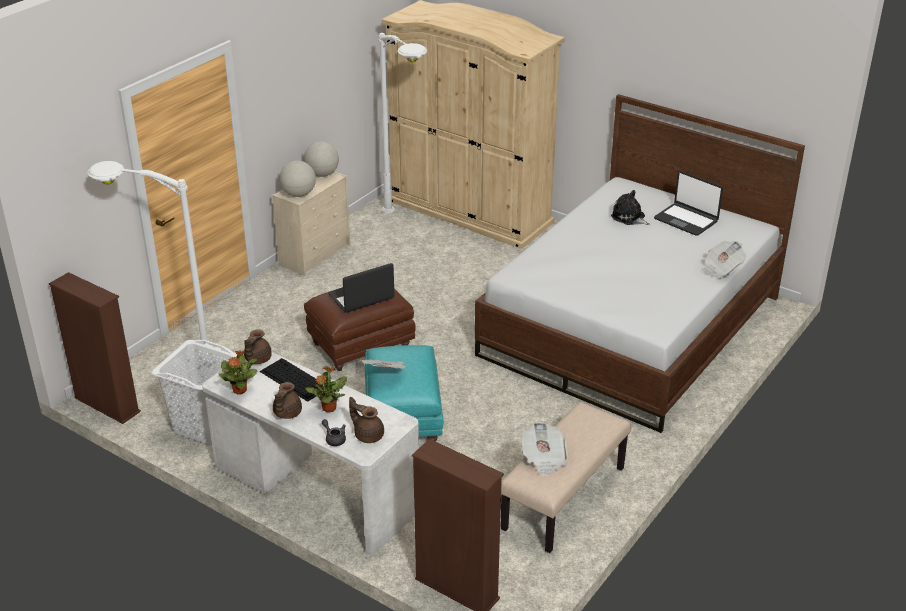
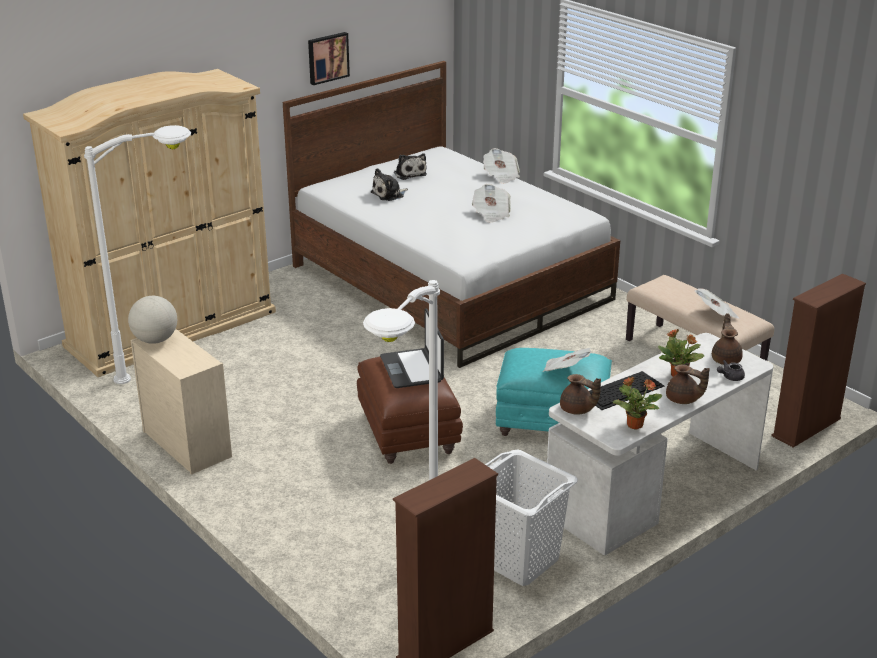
camera: 75 degrees left, 5 degrees down
(298, 194) = (194, 361): globe -> none
(368, 435) = (726, 359): brown teapot -> brown teapot turned 135 degrees clockwise
(622, 275) = (491, 214): none -> newspaper
(675, 78) = (327, 57): none -> picture
(686, 220) = (409, 173): laptop -> plush toy

